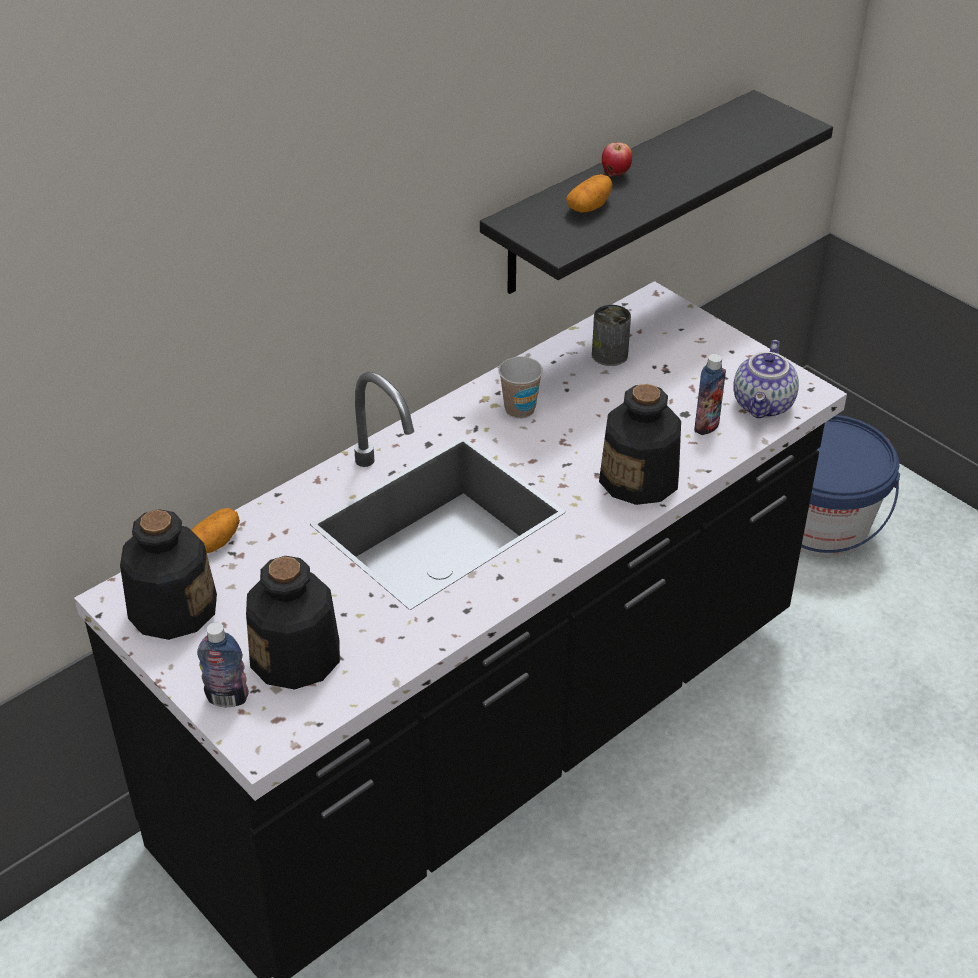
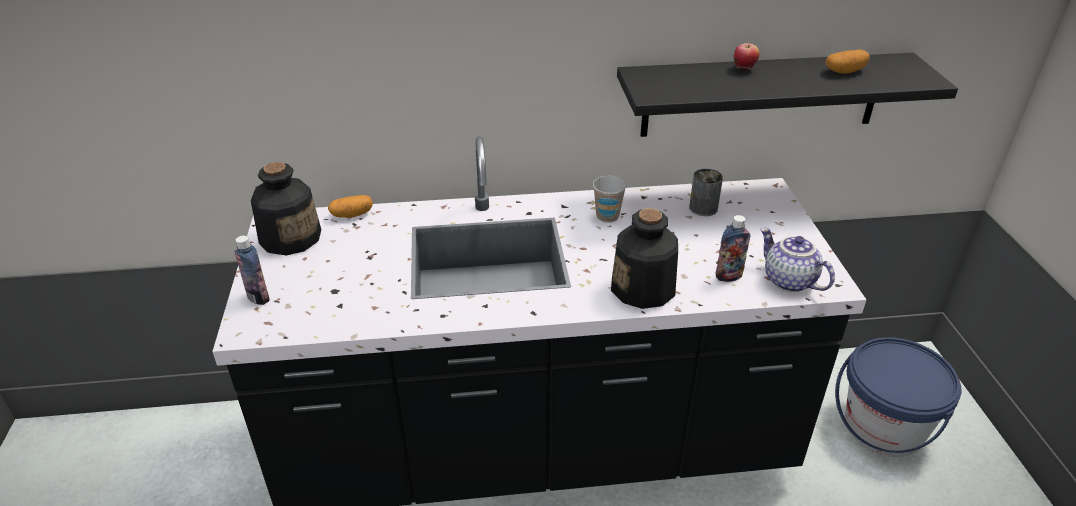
camera: 35 degrees right, 5 degrees down
(296, 657) = (319, 294): bottle -> none
(589, 206) = (702, 80): potato -> potato (845, 71)
(764, 405) = (788, 281): teapot -> teapot turned 90 degrees clockwise

